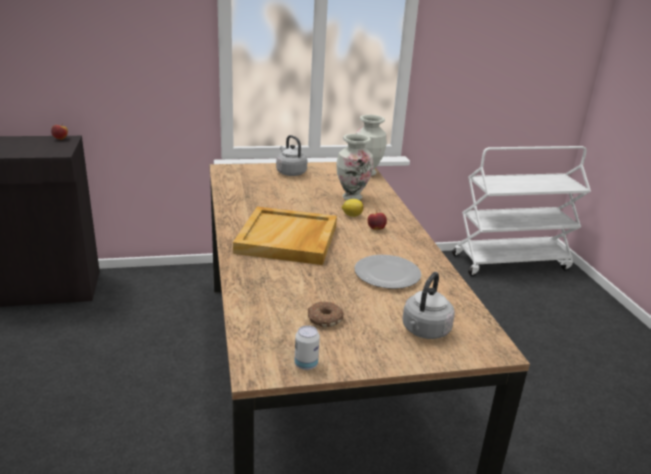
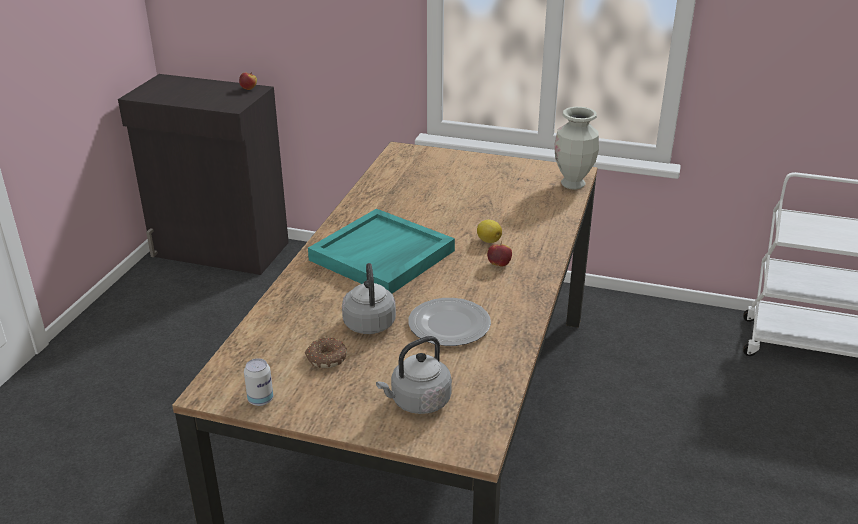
camera: 30 degrees right, 5 degrees up
(288, 239) = (382, 256): beige tray -> turquoise tray
(290, 172) = (473, 168): grey kettle -> grey kettle (369, 322)
(352, 197) = (514, 216): vase -> none

